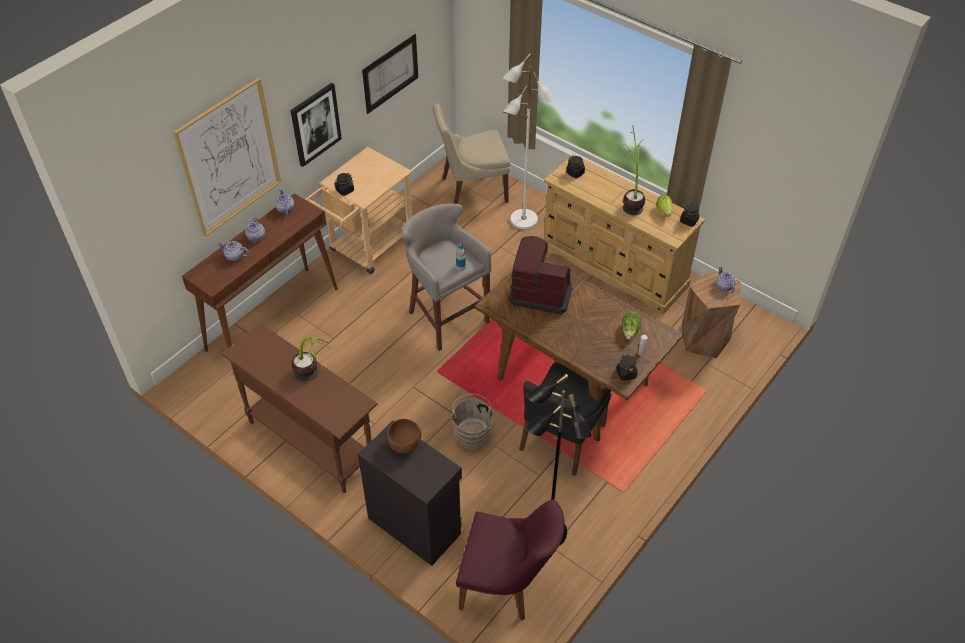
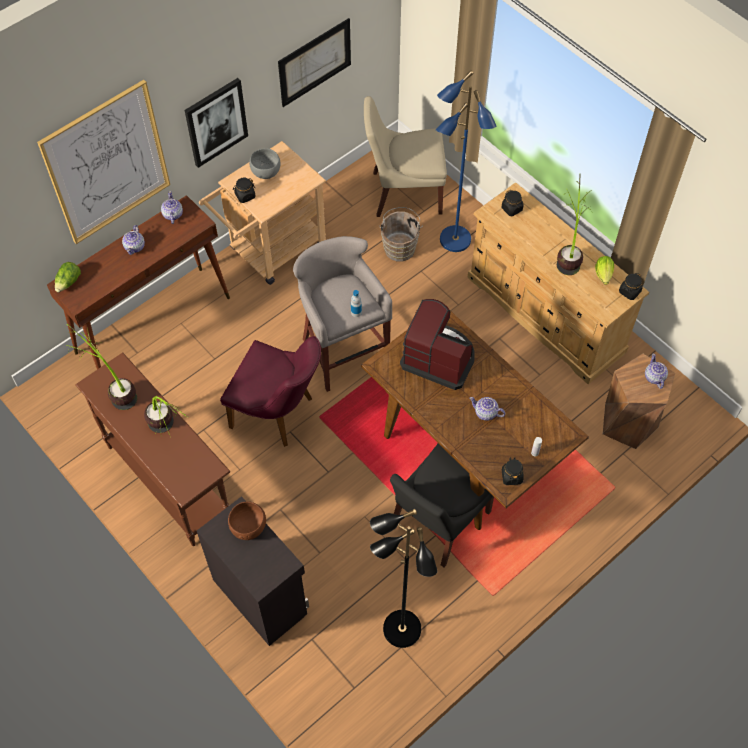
camera: 10 degrees right, 10 degrees up
(235, 256) = (107, 268): teapot -> teapot (486, 413)
(257, 353) = (113, 389): none -> potted plant
(359, 171) = (265, 172): none -> grey bowl
(472, 434) = (342, 498): brown bucket -> brown bucket (400, 247)
(507, 586) = (344, 683): purple chair -> purple chair (279, 414)
(523, 220) = (454, 240): white floor lamp -> blue floor lamp
(630, 331) = (529, 423): lettuce -> lettuce (69, 282)

